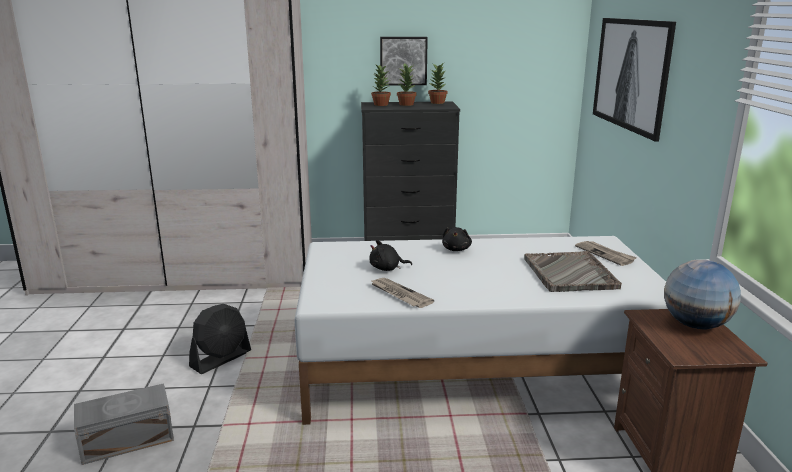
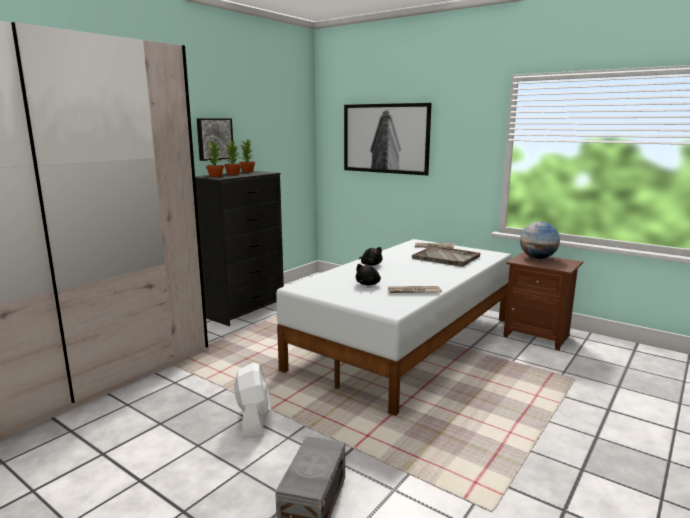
camera: 50 degrees left, 5 degrees down
(221, 359) = (253, 419): black fan -> white fan

